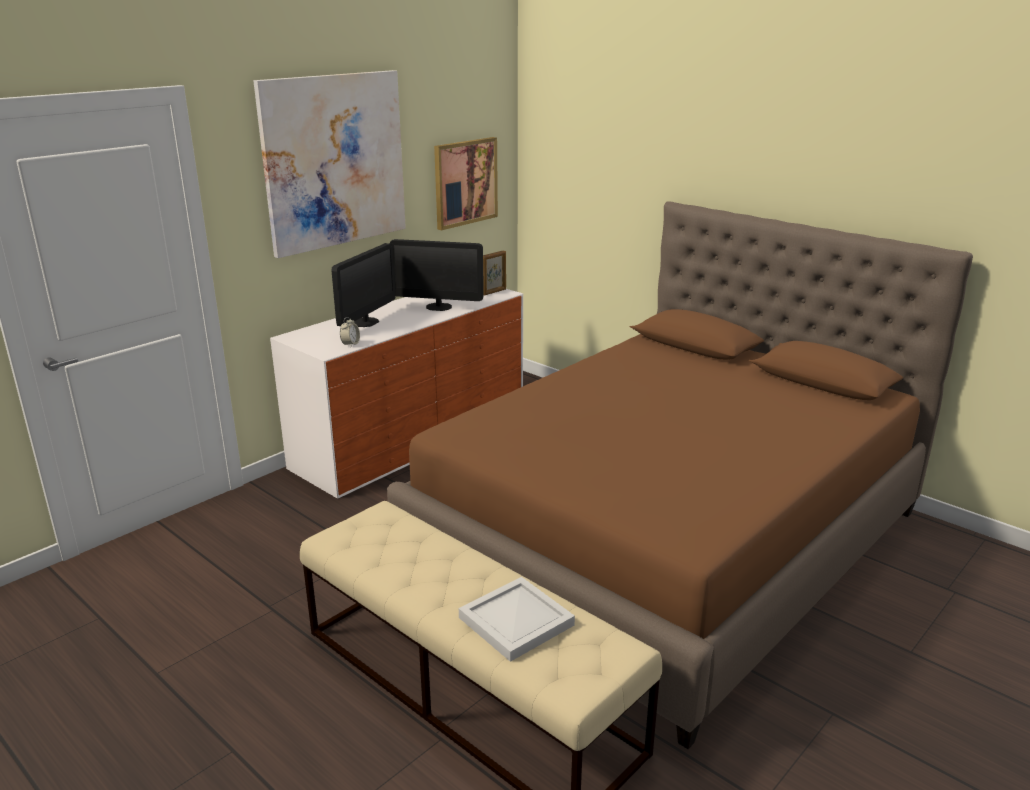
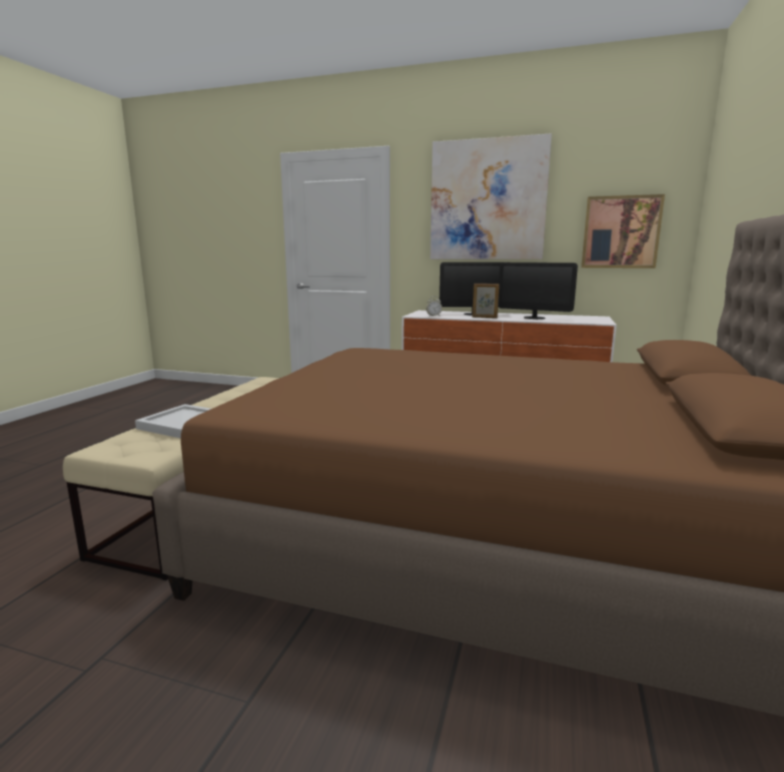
camera: 65 degrees right, 10 degrees down
(438, 307) = (534, 318): monitor -> monitor turned 45 degrees counterclockwise
(494, 292) = (597, 321): picture frame -> picture frame (484, 317)

